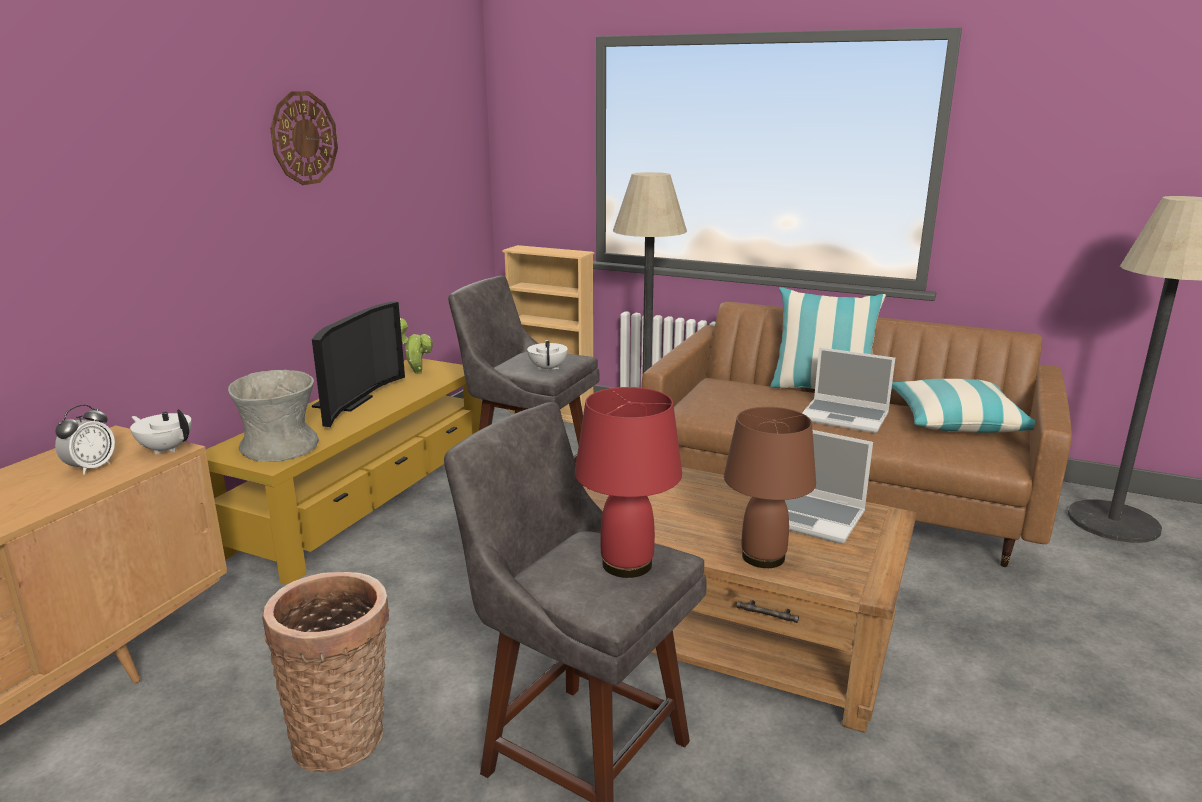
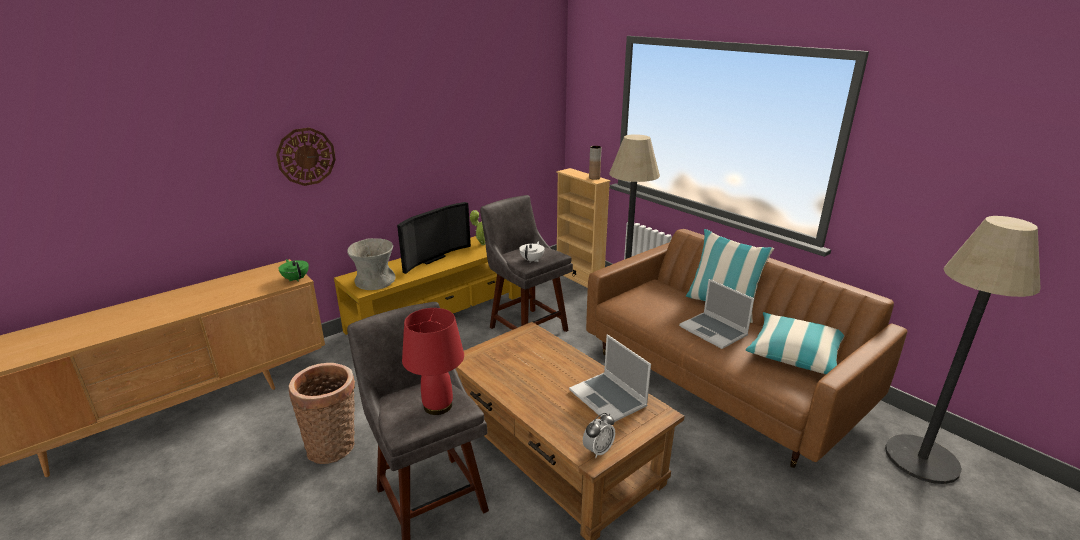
camera: 25 degrees right, 5 degrees up
(91, 468) = (259, 283): alarm clock -> alarm clock (598, 450)
(166, 449) = (296, 279): white teapot -> green teapot
(304, 138) = (418, 105): wall clock -> wall clock (306, 156)
(569, 251) = (594, 178): none -> brown vase
(762, 557) = (553, 418): brown table lamp -> none

